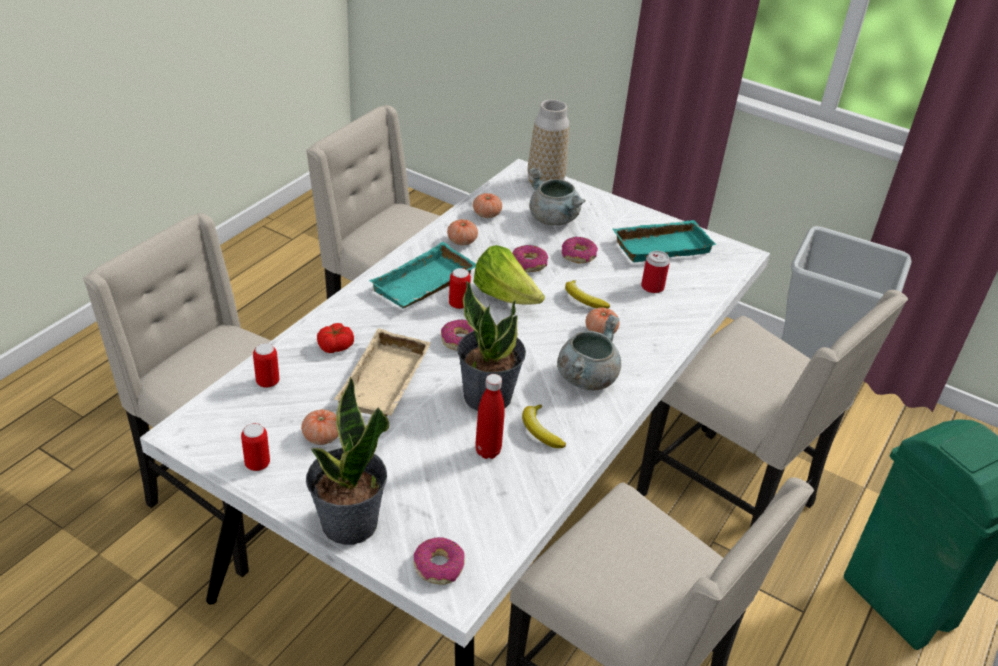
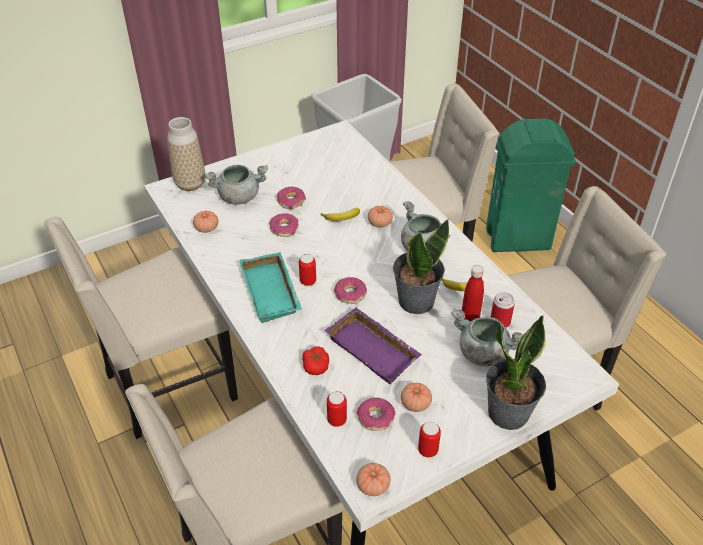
camera: 60 degrees left, 5 degrees up
(386, 383) = (375, 349): beige tray -> purple tray
(436, 476) = (482, 353): none -> grey cooking pot
(439, 566) = (562, 378): donut -> donut (375, 418)
(462, 241) = (231, 253): tomato -> tomato (373, 486)
(505, 296) = (314, 254): lettuce -> none
(652, 287) = (348, 182): can -> can (500, 321)
(662, 245) = (306, 160): turquoise tray -> none

